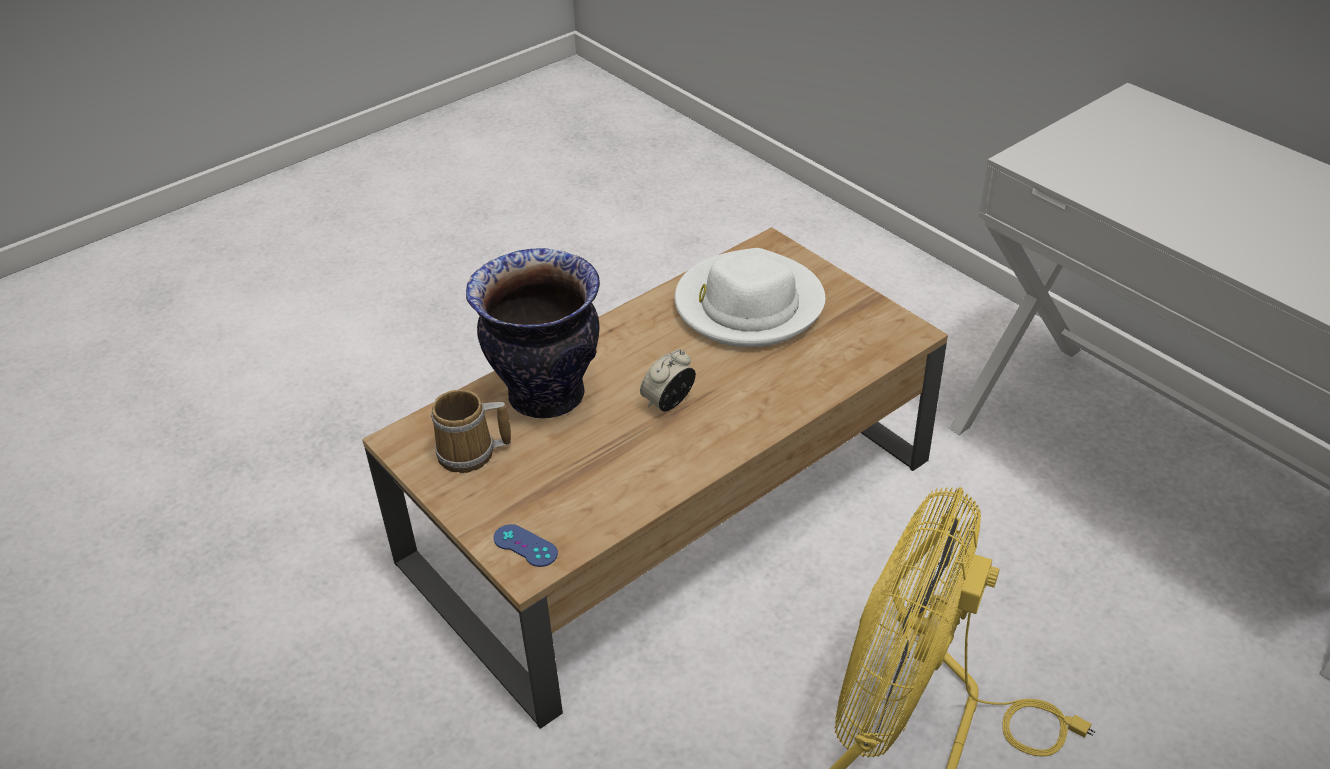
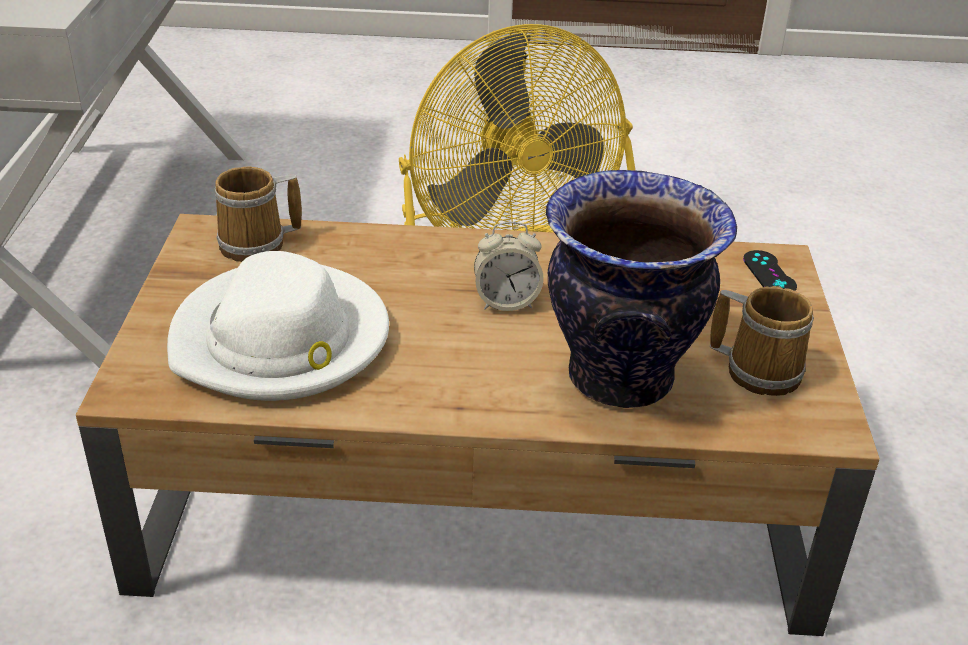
camera: 140 degrees left, 5 degrees down
(525, 546) = (769, 273): blue game controller -> black game controller
(864, 344) = (257, 244): none -> mug

